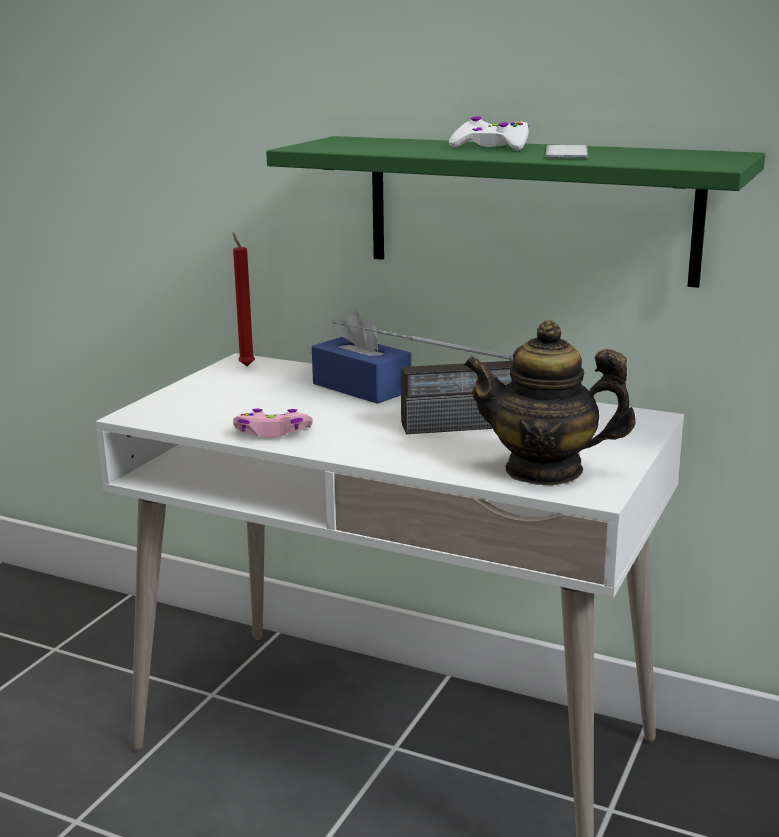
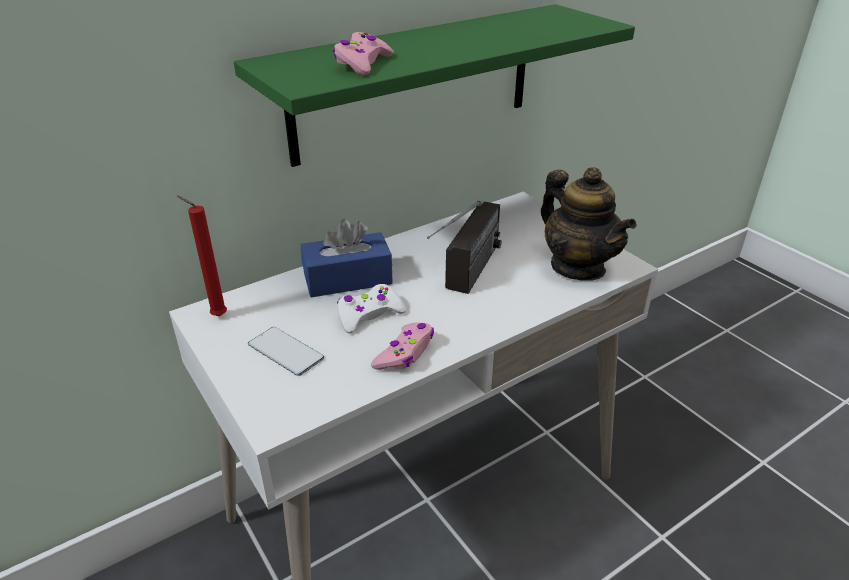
camera: 60 degrees left, 15 degrees up
(384, 147) = (362, 63): none -> pink game controller
(491, 147) = (422, 40): white game controller -> white game controller (369, 315)
(544, 470) = (577, 267): teapot -> teapot turned 75 degrees counterclockwise
(566, 153) = (493, 33): phone -> phone (285, 351)

